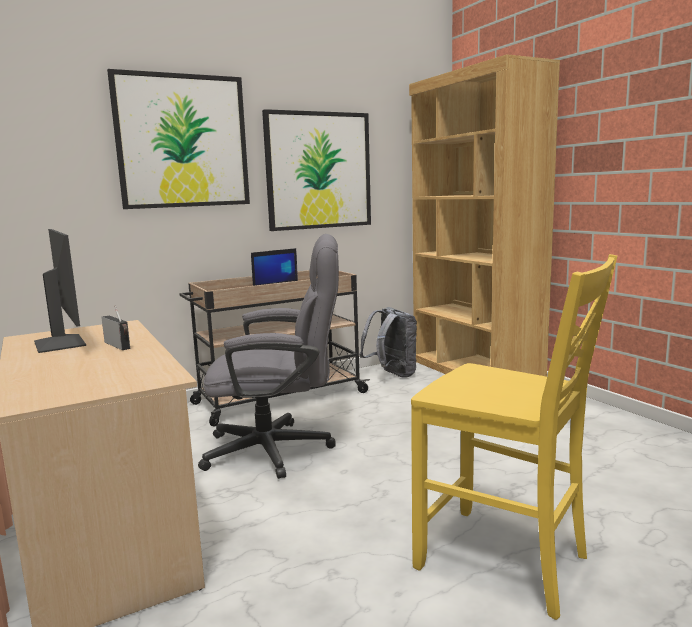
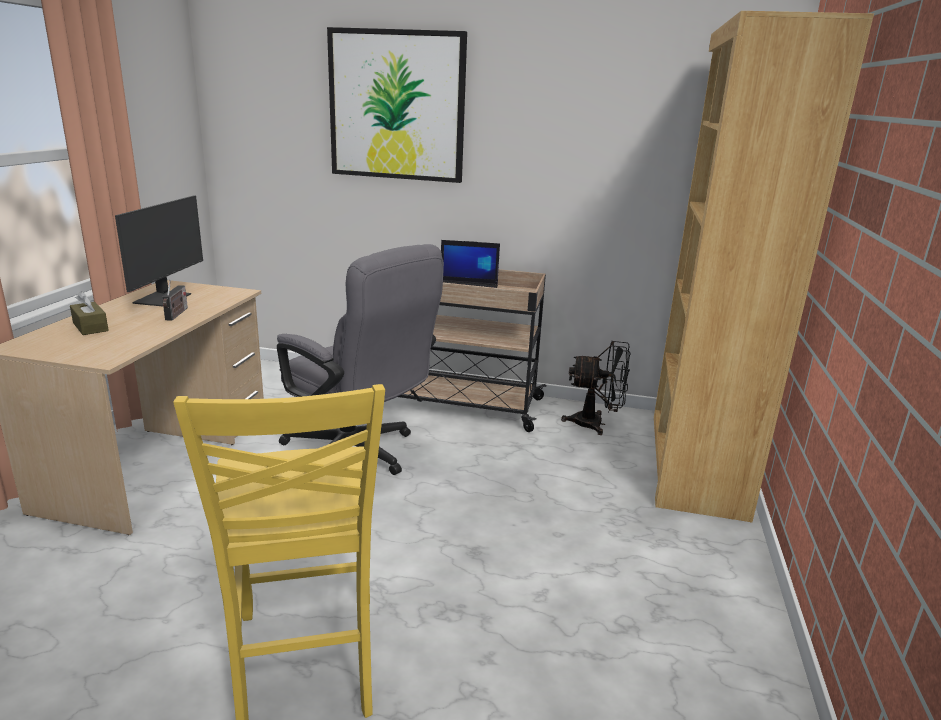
camera: 40 degrees right, 10 degrees up
(58, 372) = (90, 327): none -> brown tissue box
(318, 171) = (557, 150): picture -> none
(392, 375) = (596, 424): grey backpack -> black fan

